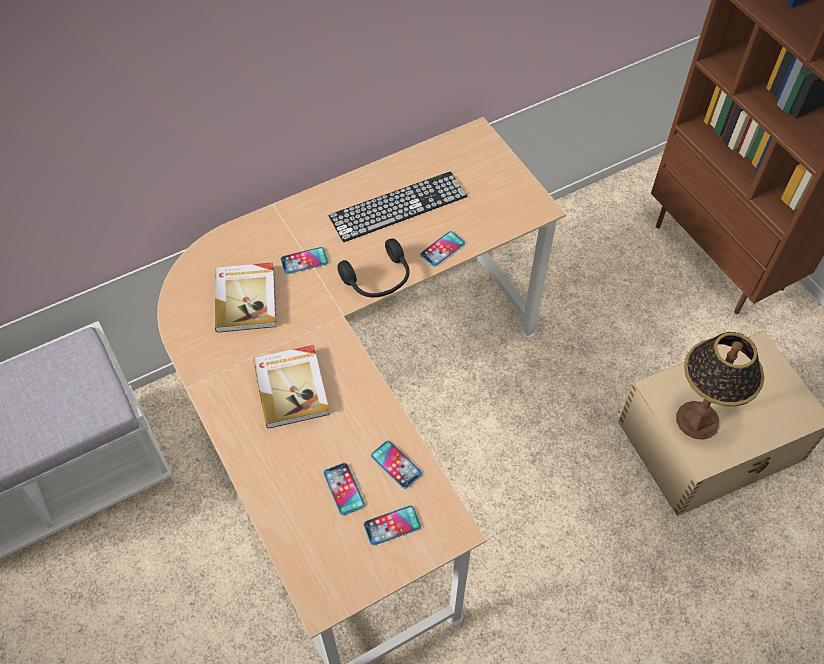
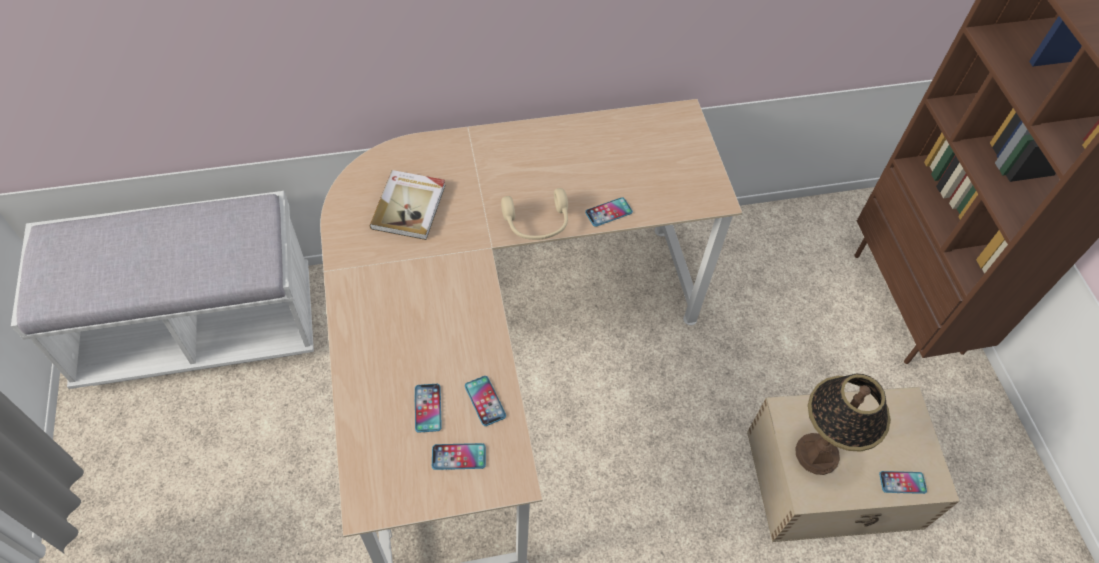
camera: 15 degrees right, 0 degrees up
(292, 387) = (418, 299): book -> none
(304, 261) = (475, 187): phone -> phone (902, 482)
(378, 279) = (537, 223): black headphones -> beige headphones
(398, 206) = (582, 161): keyboard -> none

